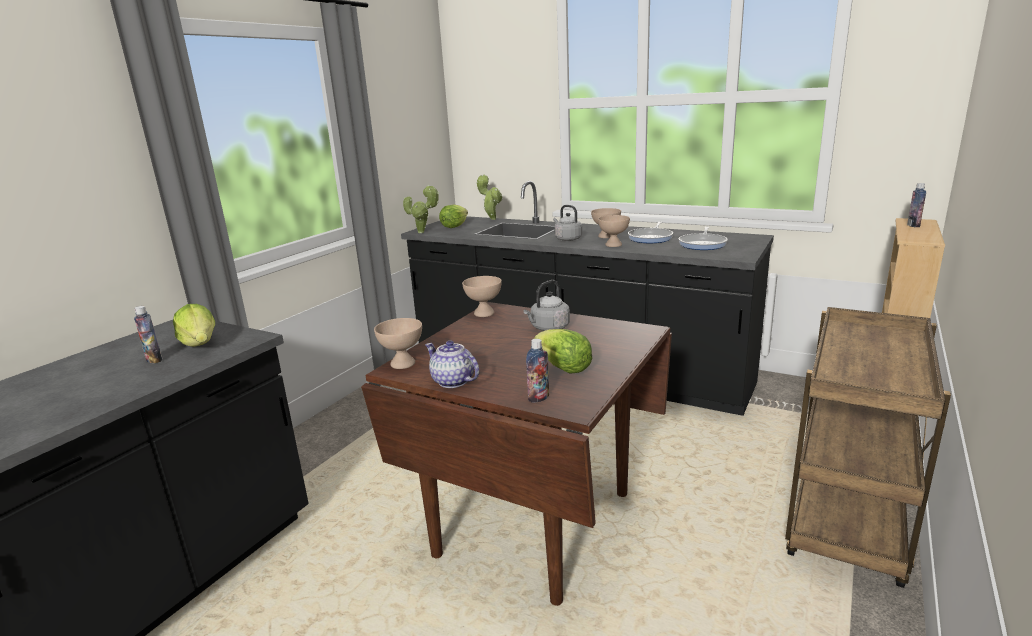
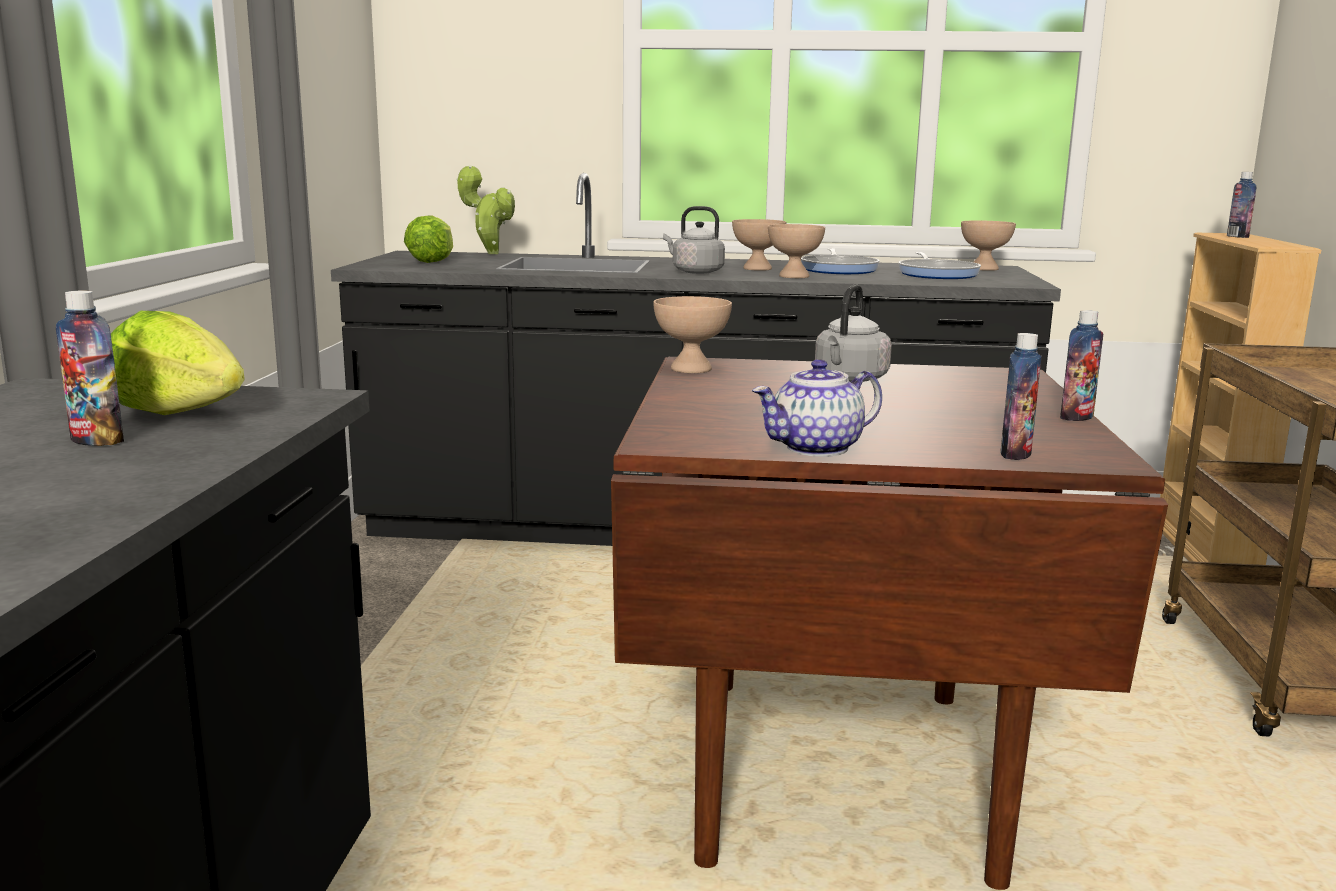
camera: 25 degrees left, 5 degrees down
(403, 364) = (668, 436): beige bowl -> beige bowl (985, 269)
(423, 232) = (380, 267): potted plant -> none
(452, 381) = (816, 448): teapot -> teapot turned 45 degrees counterclockwise
(563, 368) = (978, 420): lettuce -> none
(618, 372) = (1076, 417): none -> bottle

